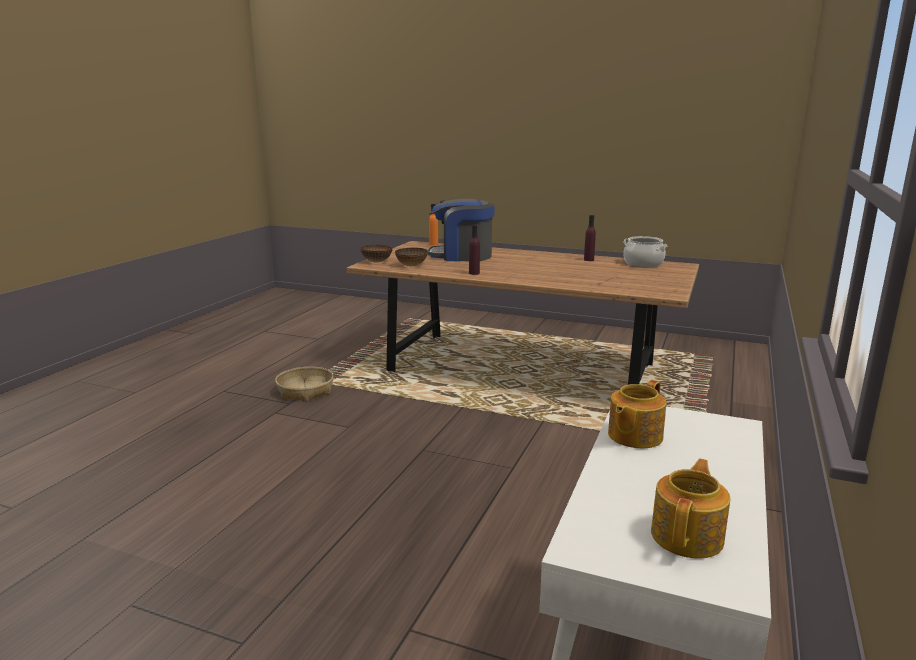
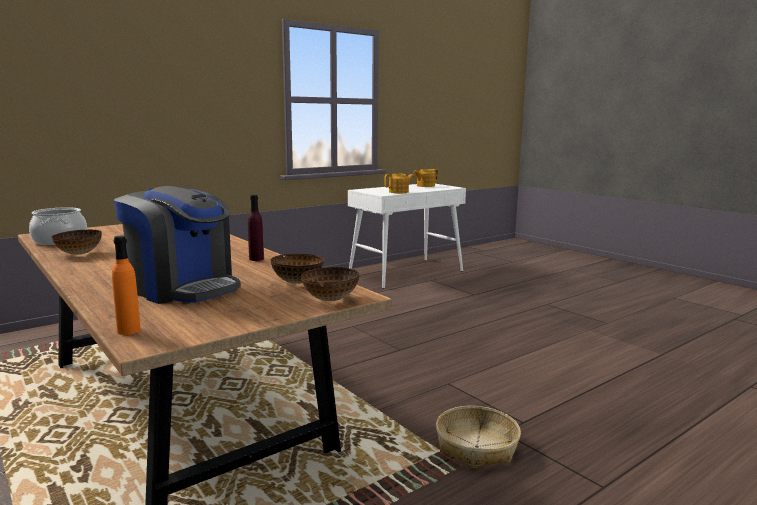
camera: 150 degrees left, 5 degrees down
(589, 260) = (78, 254): purple bottle -> bowl

